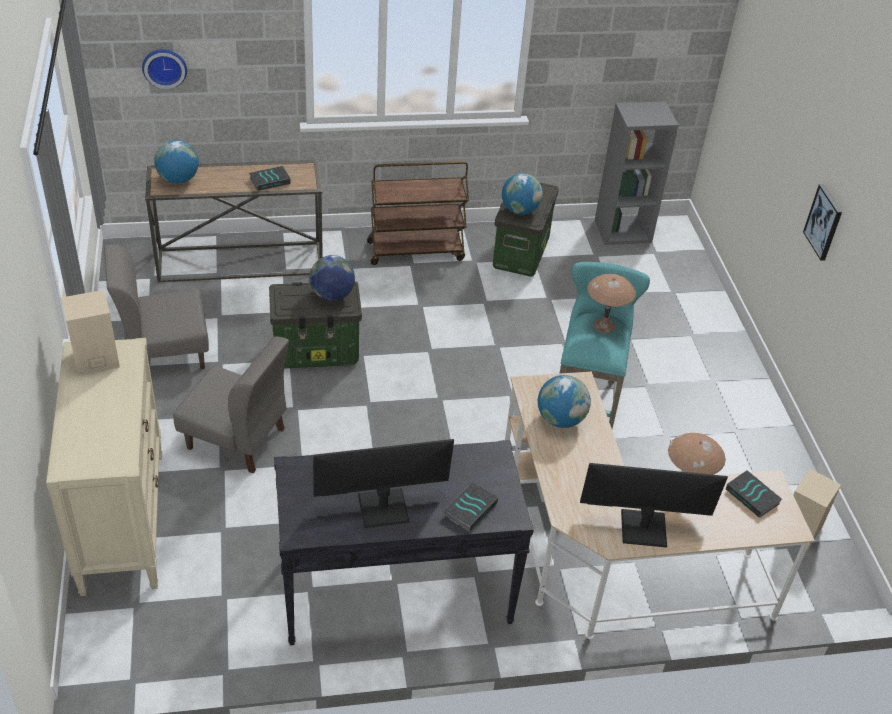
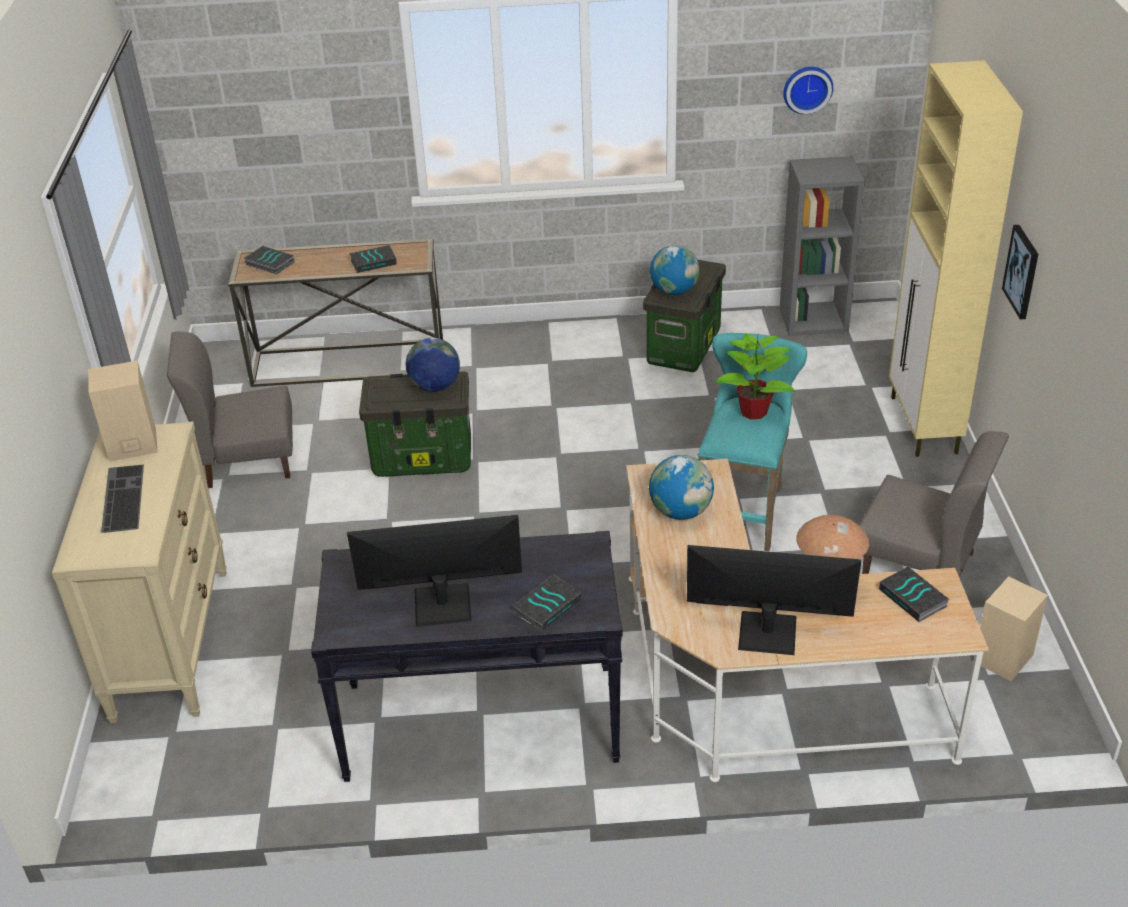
camera: 10 degrees right, 5 degrees down
(95, 411) = (121, 498): none -> keyboard
(164, 67) = (251, 134): wall clock -> wall clock (807, 88)
(178, 179) = (269, 264): globe -> book
(236, 439) = (316, 553): grey chair -> grey chair (918, 564)
(416, 250) = (557, 347): brown cart -> none
(604, 326) = (754, 411): brown table lamp -> potted plant
(719, 328) = (923, 426): none -> beige cabinet

